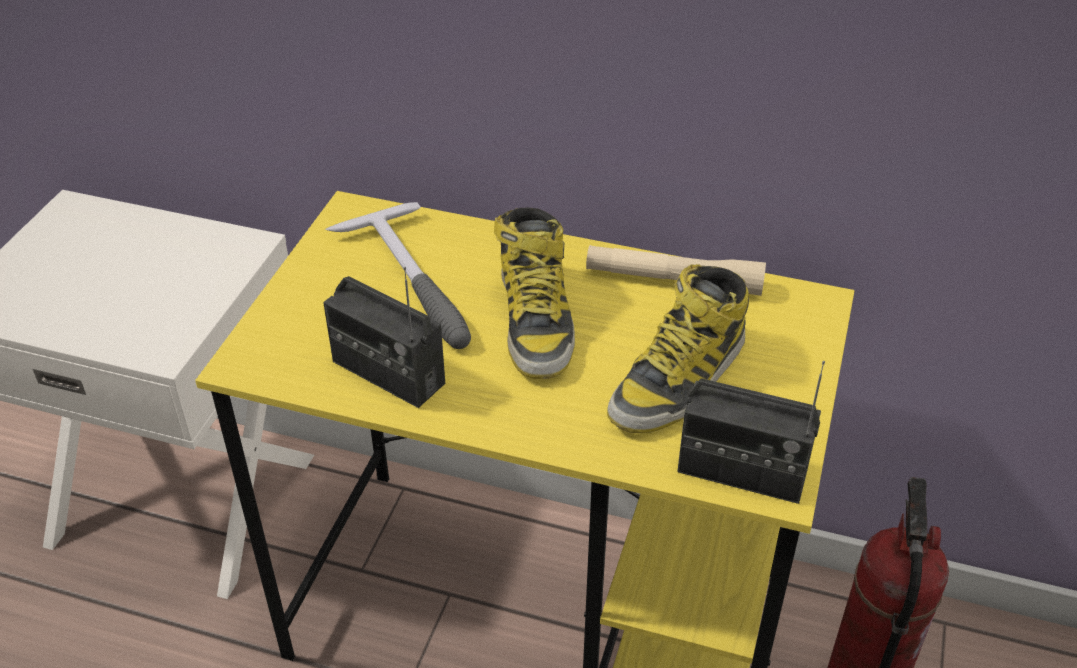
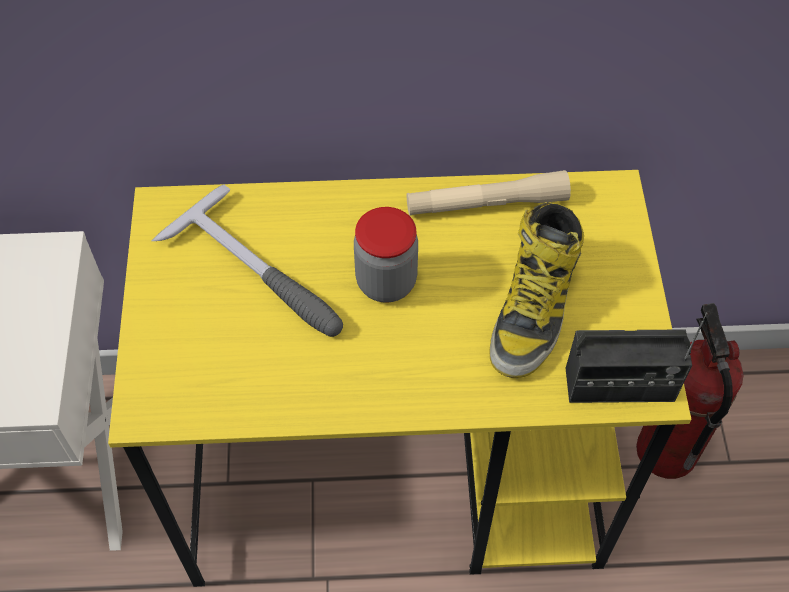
camera: 20 degrees left, 15 degrees up
(388, 373) = (282, 380): radio -> none
(535, 319) = (386, 282): boot -> jar

